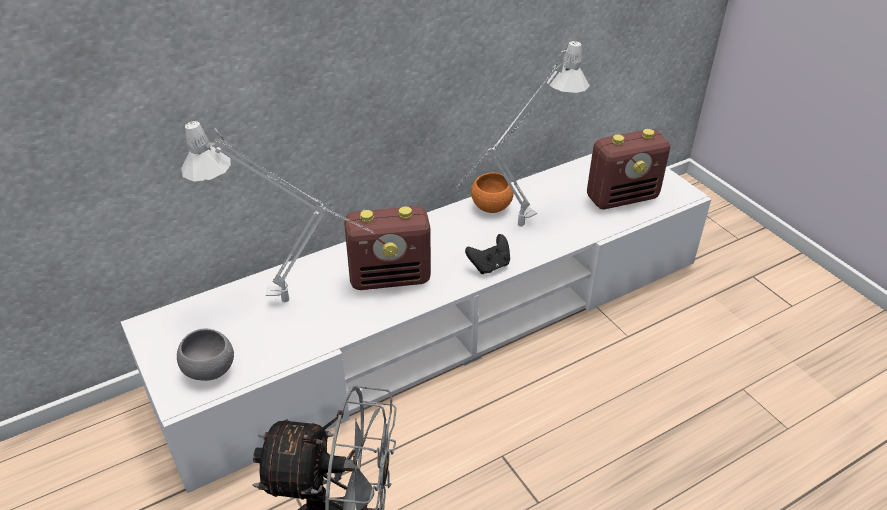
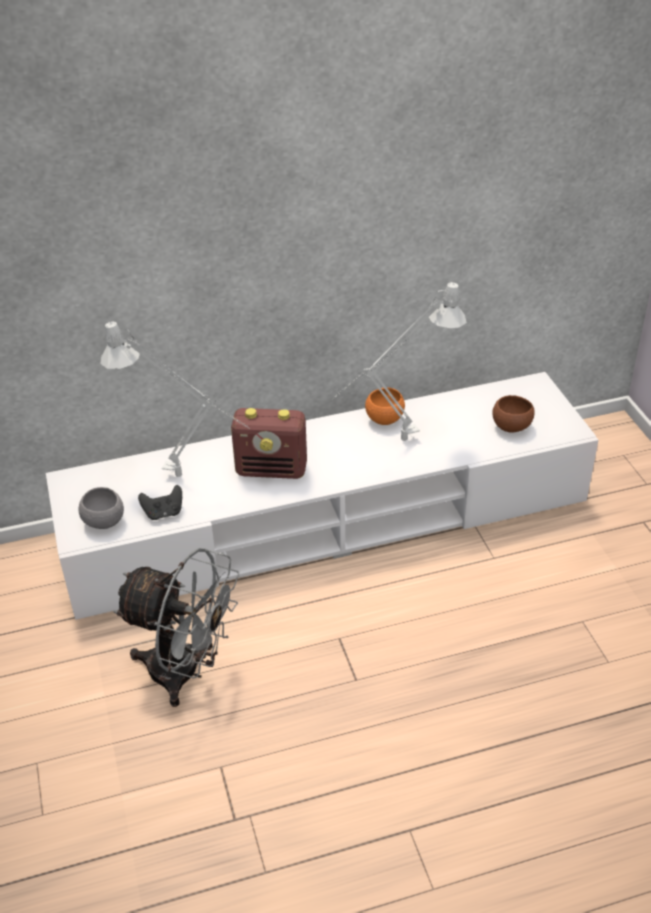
camera: 15 degrees right, 0 degrees up
(489, 266) = (361, 472): black game controller -> black game controller (163, 513)
(622, 198) = (511, 427): radio -> brown bowl

